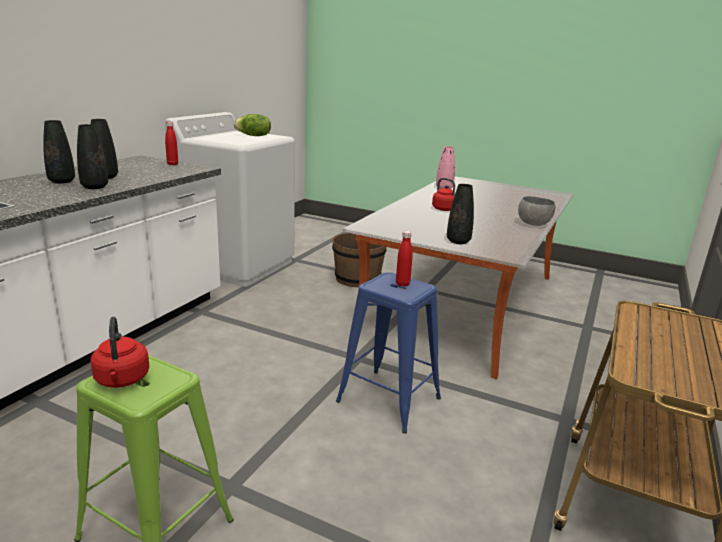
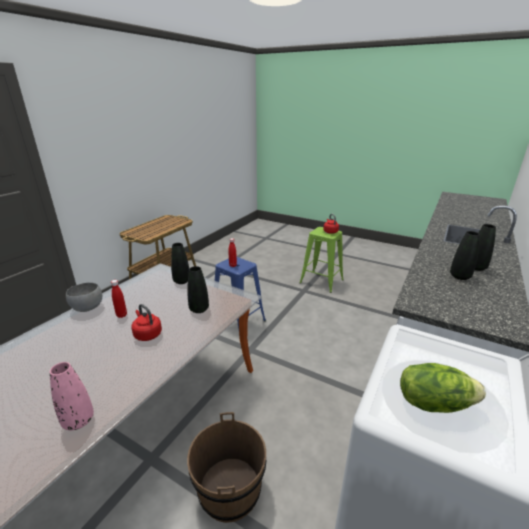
camera: 175 degrees left, 5 degrees up
(94, 187) = (440, 261): black vase -> black vase (199, 309)
(172, 164) = (452, 313): red bottle -> red bottle (121, 315)

